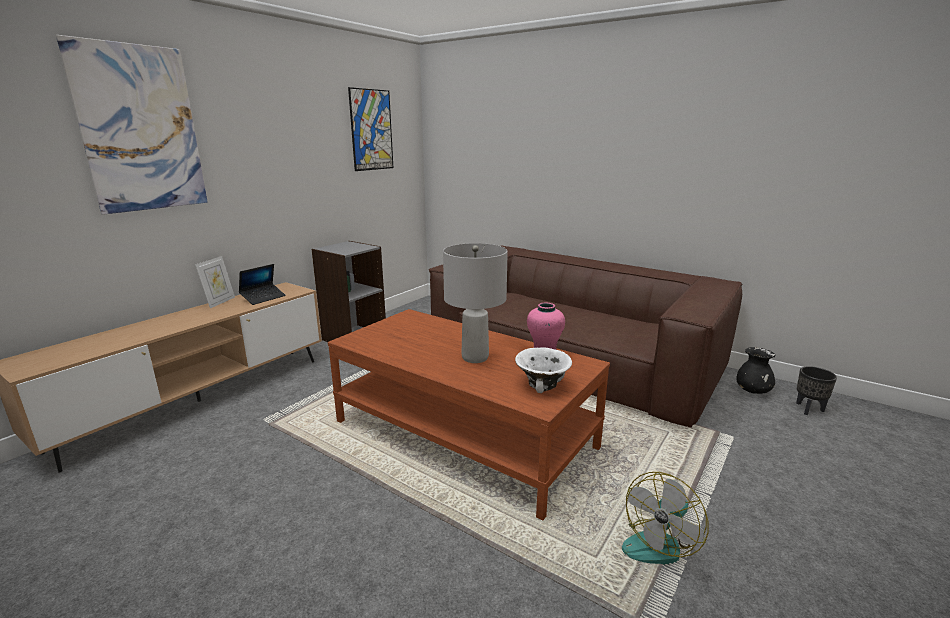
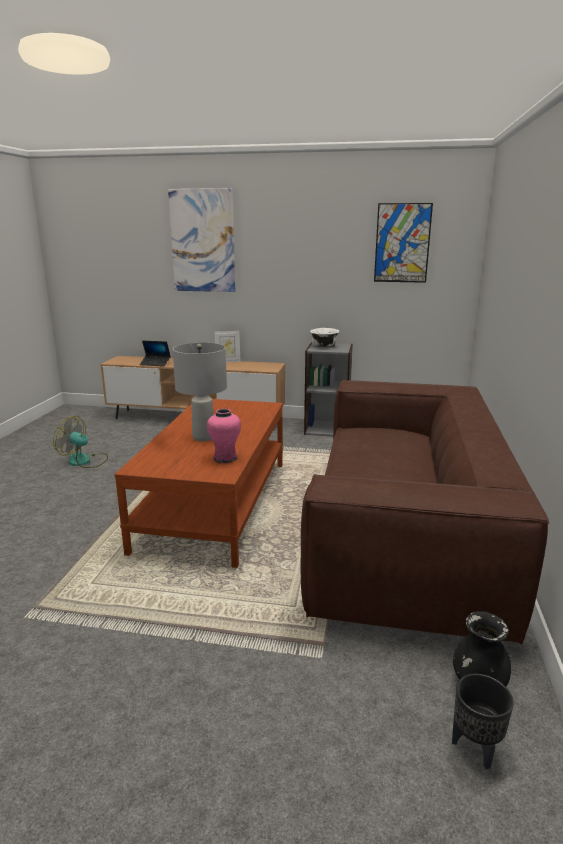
camera: 65 degrees right, 0 degrees up
(263, 298) = (246, 366): laptop -> laptop (155, 363)
(541, 385) = (168, 464): white bowl -> white bowl (324, 346)
(658, 542) = (116, 612): fan -> fan (84, 461)

